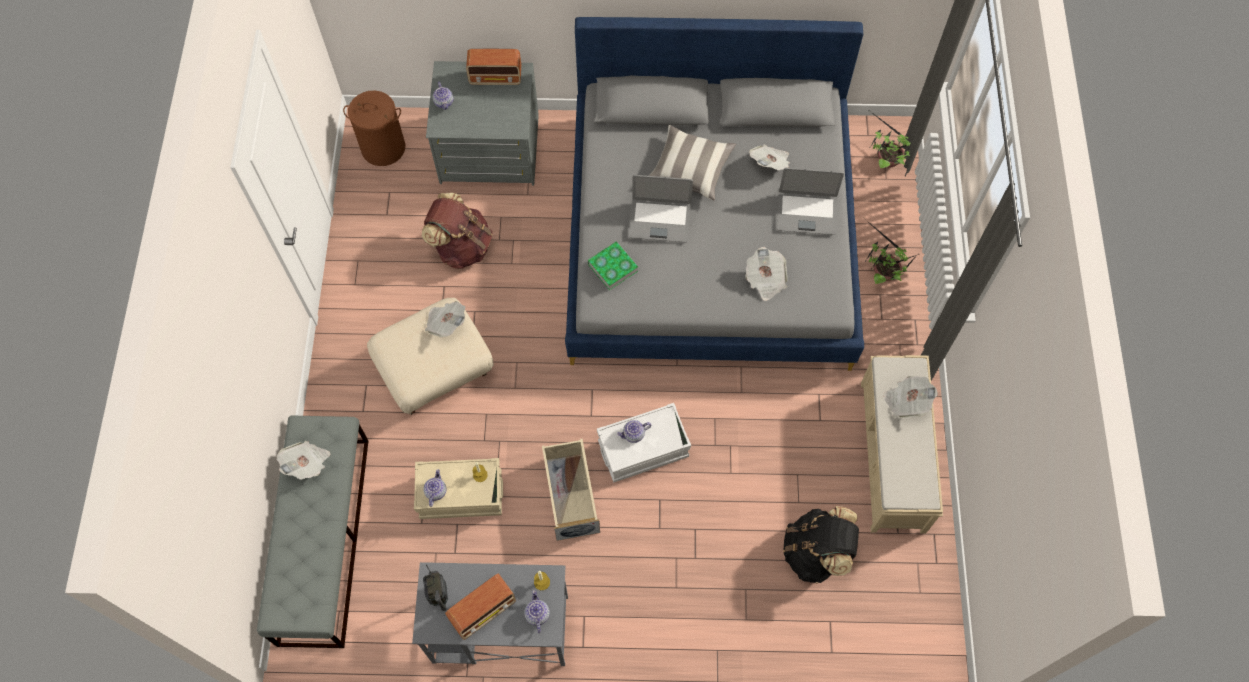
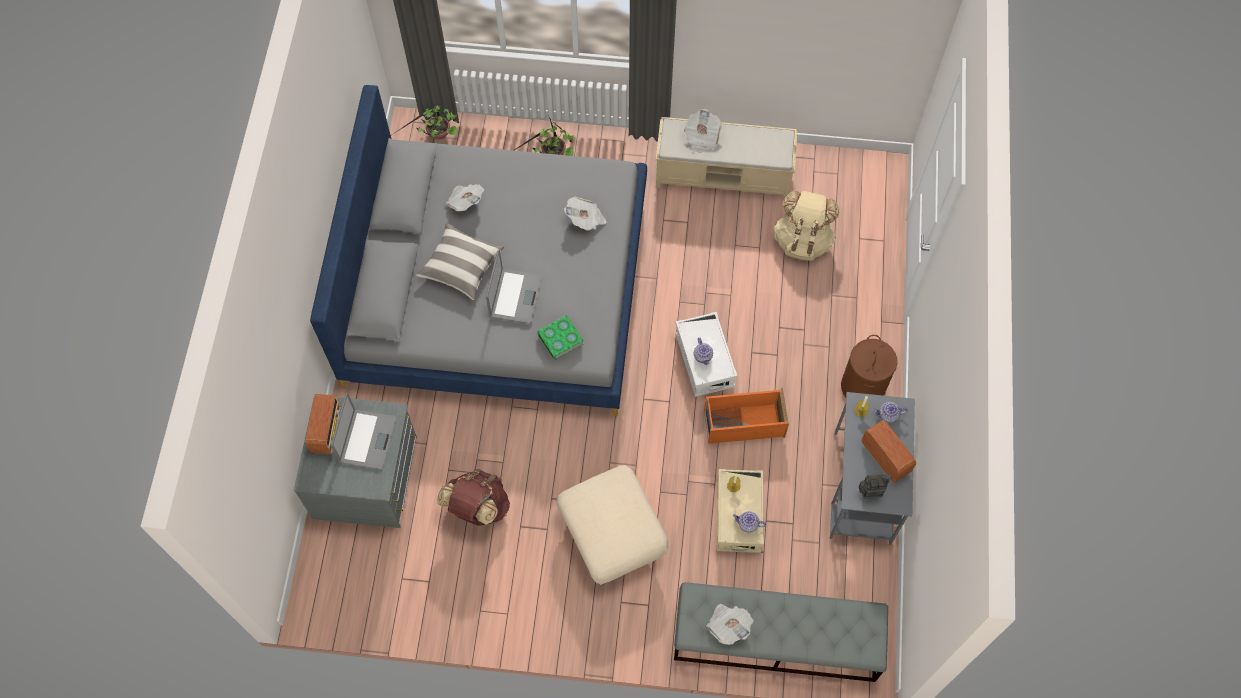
camera: 85 degrees left, 0 degrees up
(383, 148) = (345, 584): brown laundry basket -> brown laundry basket (863, 386)
(444, 102) = (349, 481): teapot -> none
(446, 323) = (590, 499): newspaper -> none
(570, 495) = (743, 423): beige storage box -> orange storage box
(806, 213) = (522, 179): laptop -> laptop (367, 439)
(815, 552) = (803, 241): black backpack -> beige backpack

